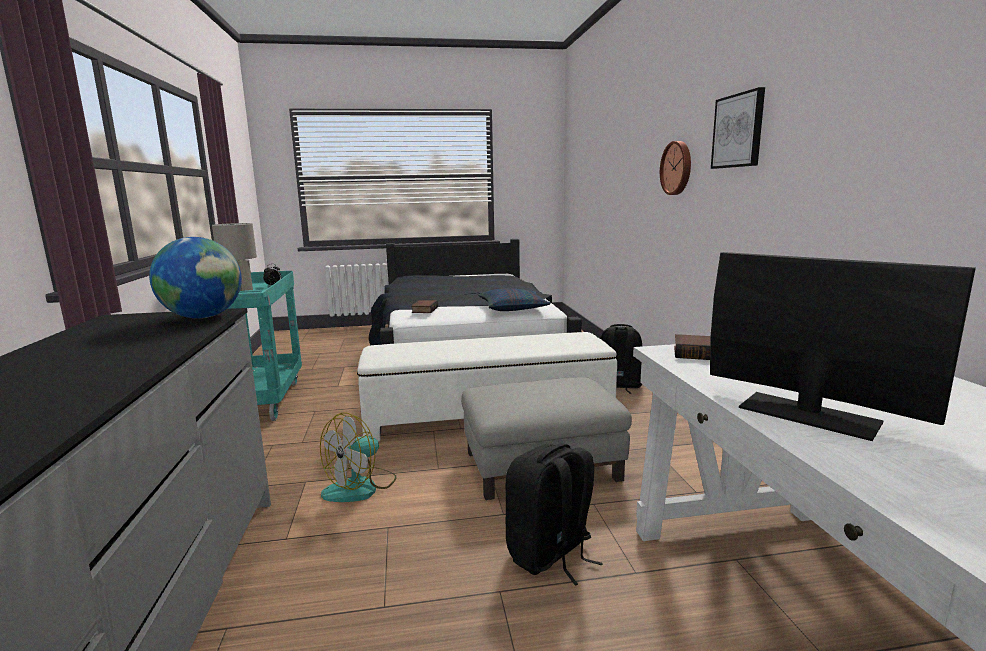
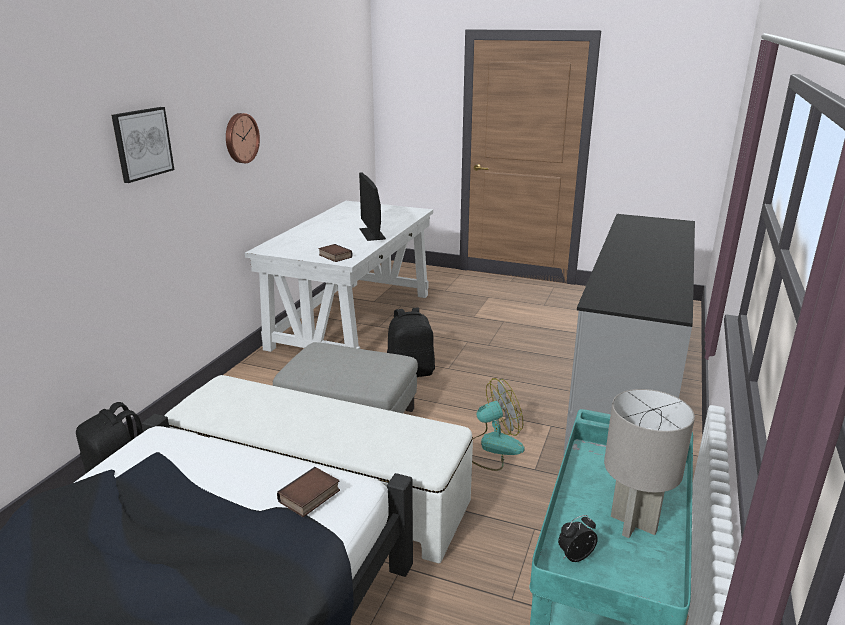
camera: 150 degrees left, 10 degrees up
(203, 317) = (604, 298): globe -> none
(513, 309) = (185, 458): blue pillow -> none
(677, 168) = (55, 197): wall clock -> wall clock (240, 138)

